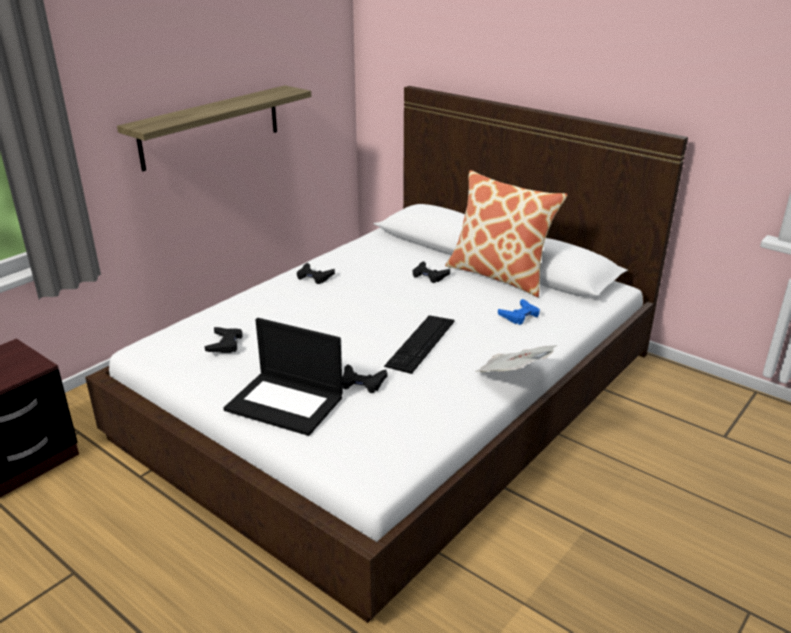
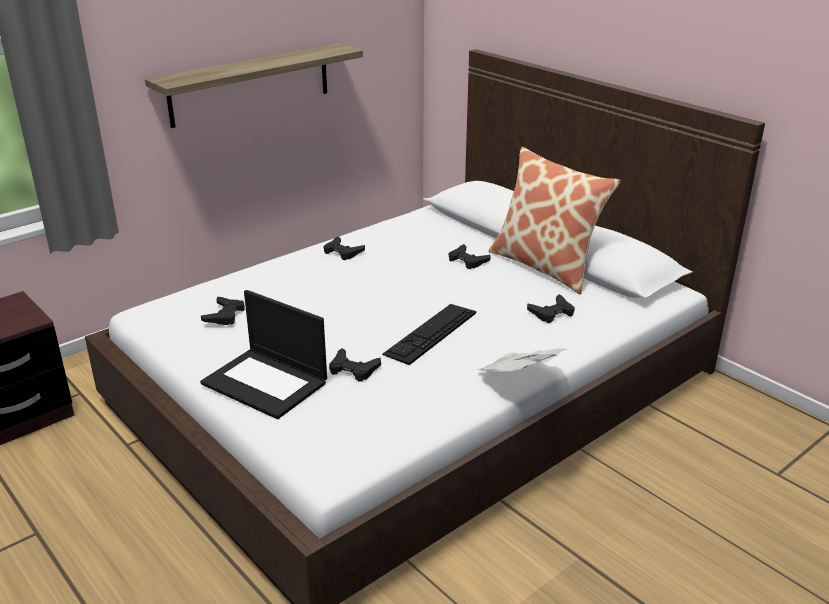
camera: 10 degrees right, 0 degrees up
(519, 315) = (552, 313): blue game controller -> black game controller

